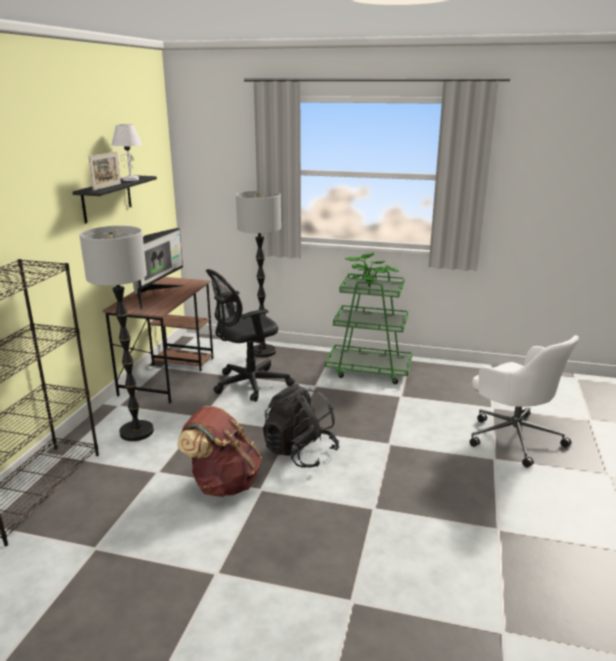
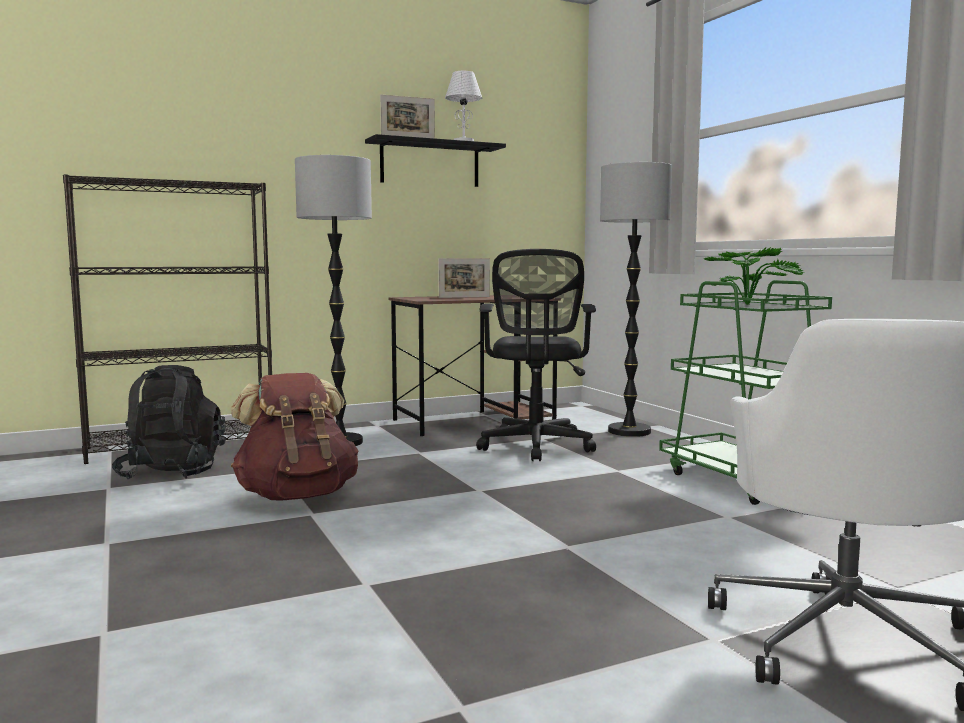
camera: 50 degrees right, 15 degrees down
(154, 295) = (464, 297): monitor -> picture frame
(248, 384) = (536, 447): black office chair -> black office chair turned 105 degrees counterclockwise
(300, 452) = (433, 507): black backpack -> black backpack (173, 473)

